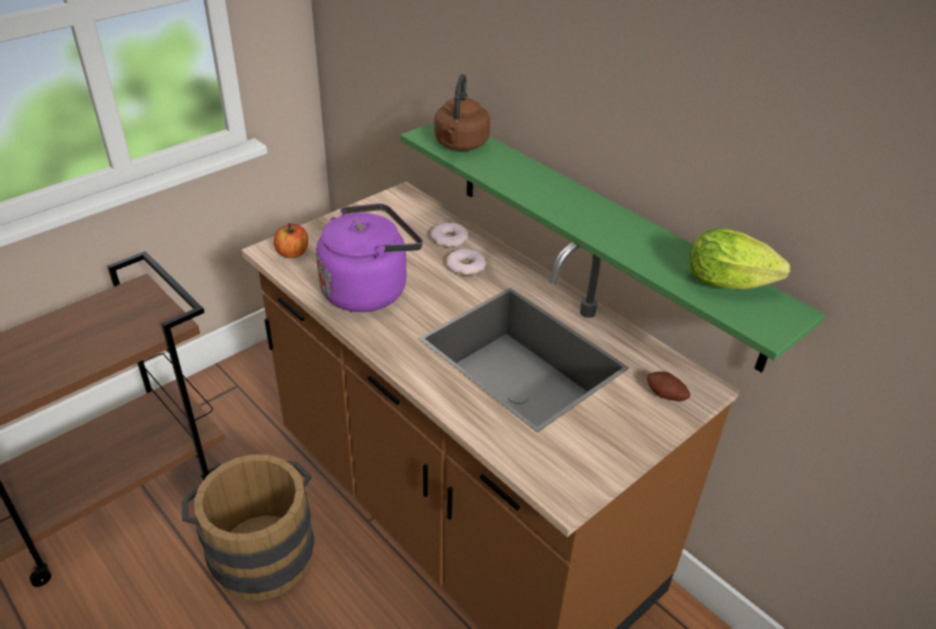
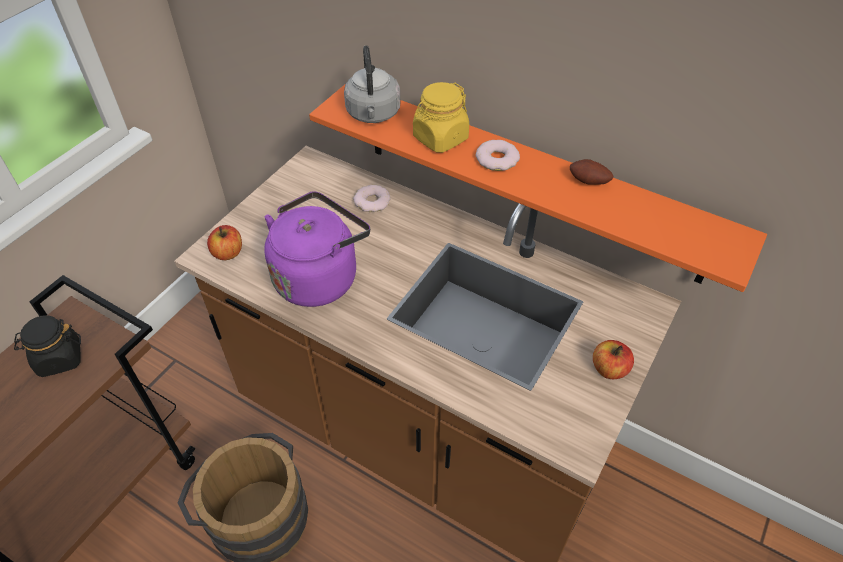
camera: 15 degrees left, 10 degrees up
(114, 321) = (59, 358): none -> black jar
(460, 145) = (373, 115): brown kettle -> grey kettle
(466, 266) = (399, 228): donut -> donut (497, 159)
(516, 174) = (440, 138): none -> yellow jar
(602, 236) = (529, 181): green shelf -> orange shelf
(630, 433) = (609, 369): none -> apple
(665, 396) = (624, 323): potato -> potato (588, 182)
(733, 284) = (681, 220): lettuce -> none

